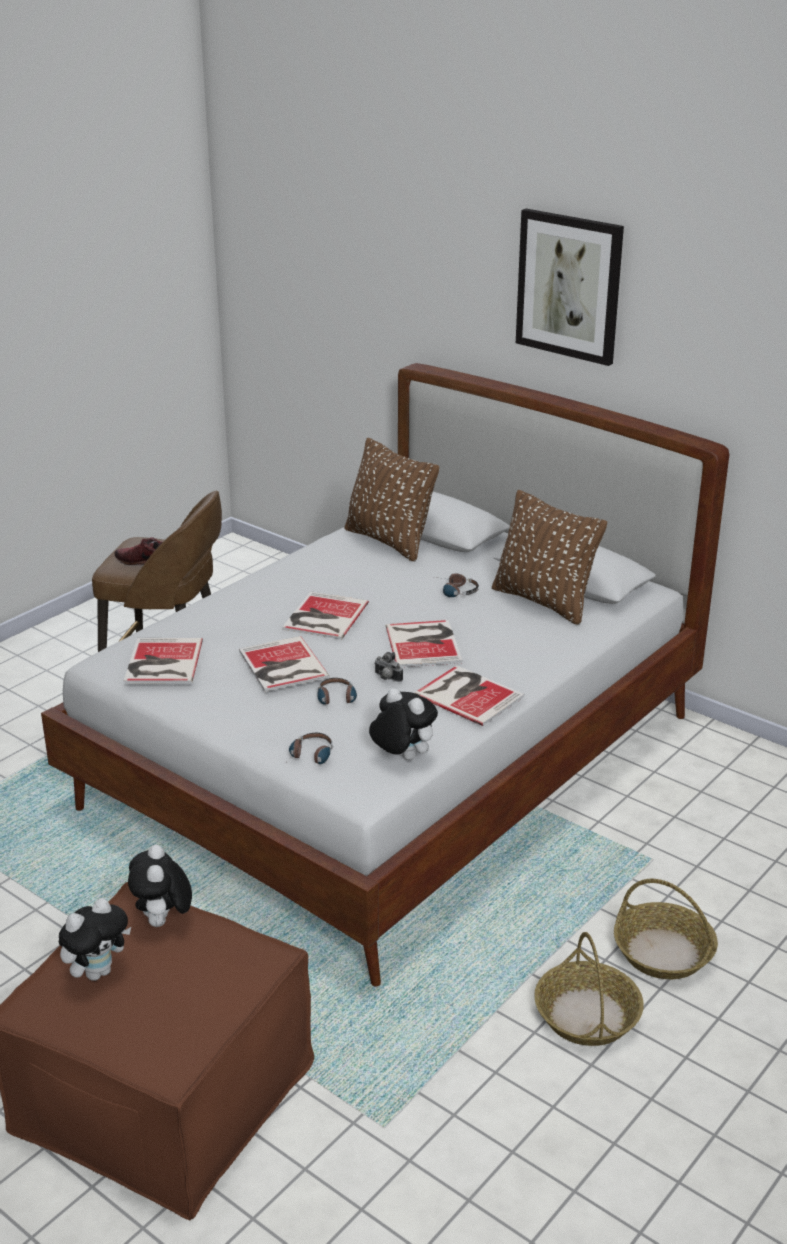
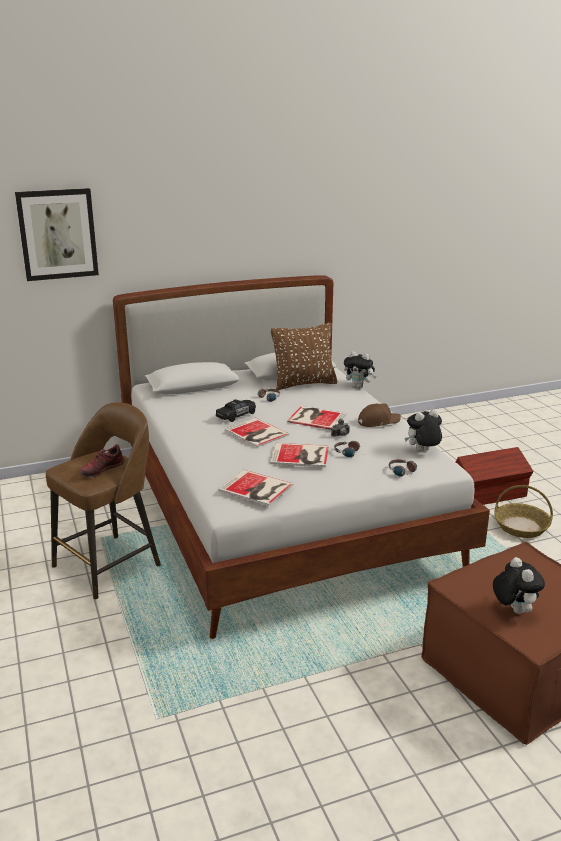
camera: 60 degrees left, 5 degrees down
(163, 922) = (478, 577): plush toy -> plush toy (359, 387)
(369, 588) = (236, 416): none -> black toy car
(389, 541) = (187, 398): brown pillow -> none
(468, 694) = (378, 421): book -> brown cap
(569, 286) = (221, 214): picture -> picture (57, 234)
(664, 952) = (489, 495): basket -> brown storage box

